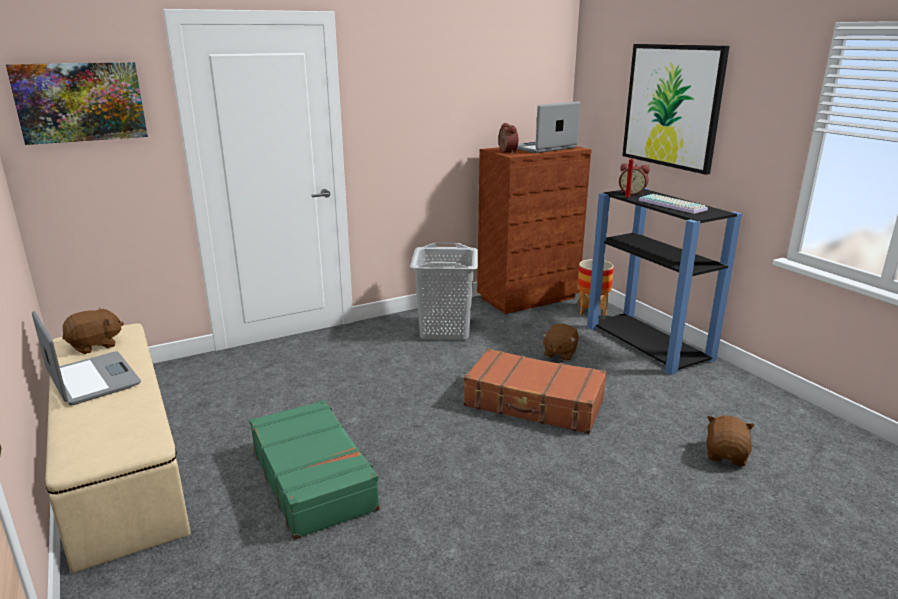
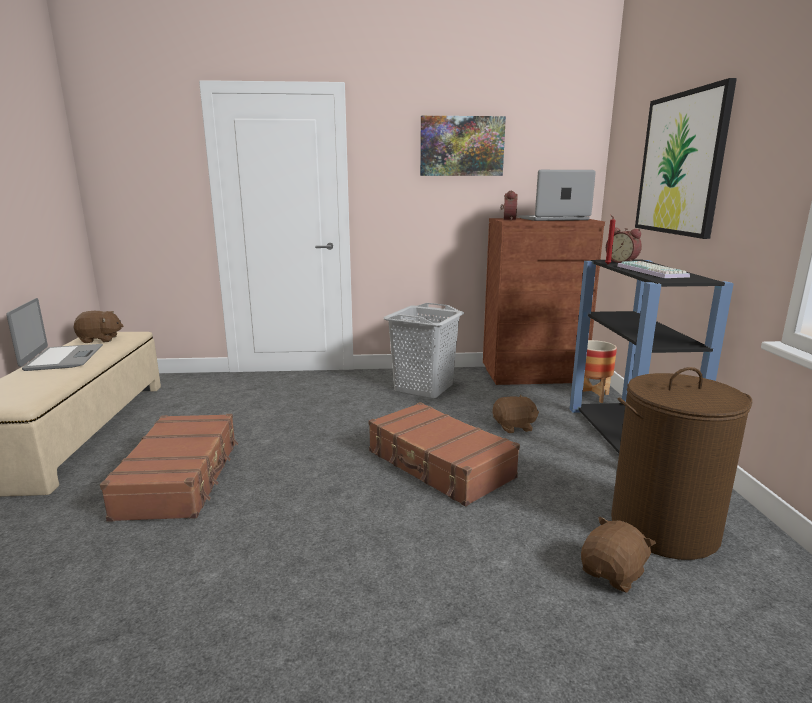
camera: 25 degrees right, 5 degrees down
(80, 102) = (135, 154): picture -> picture (461, 146)
(314, 478) = (181, 478): green suitcase -> brown suitcase
(559, 354) = (514, 427): brown plush toy -> brown plush toy turned 150 degrees counterclockwise
(729, 412) = (663, 527): none -> brown laundry basket

